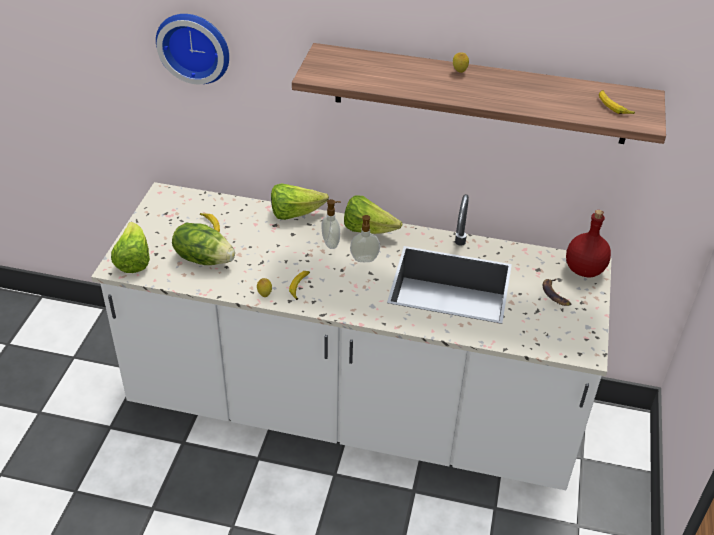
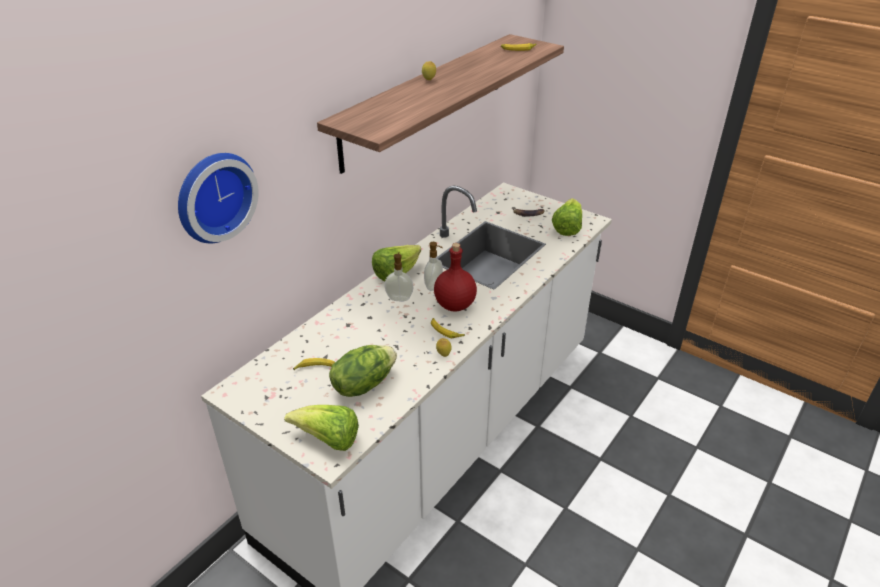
camera: 65 degrees left, 5 degrees down
(295, 213) = (341, 308): lettuce -> lettuce (567, 228)
(583, 270) = (510, 195): red bottle -> red bottle (455, 305)

